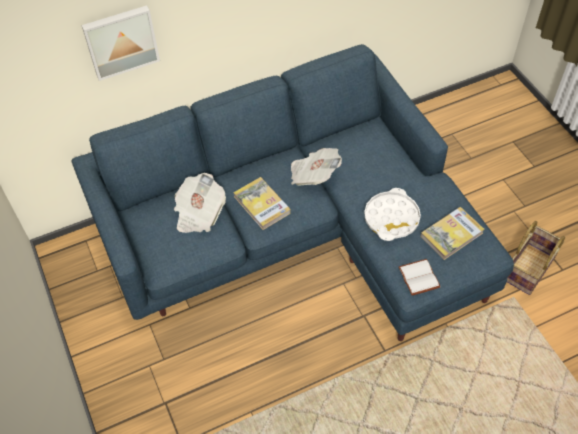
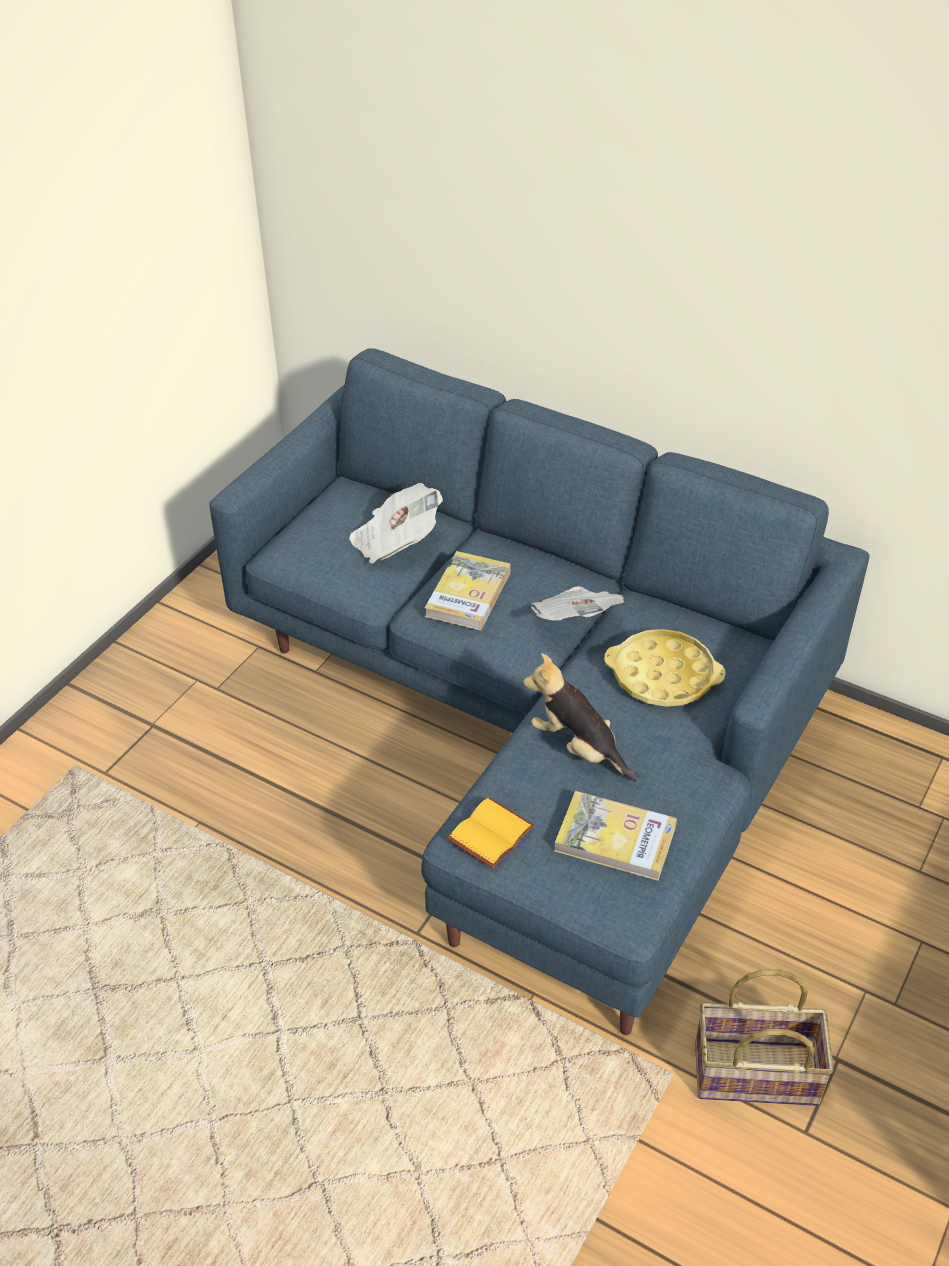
camera: 55 degrees right, 10 degrees down
(121, 41) = (461, 236): picture -> none
(371, 164) = (663, 675): none -> yellow tray
(391, 218) = (578, 748): white tray -> plush toy
(420, 278) = (491, 836): white book -> yellow book

